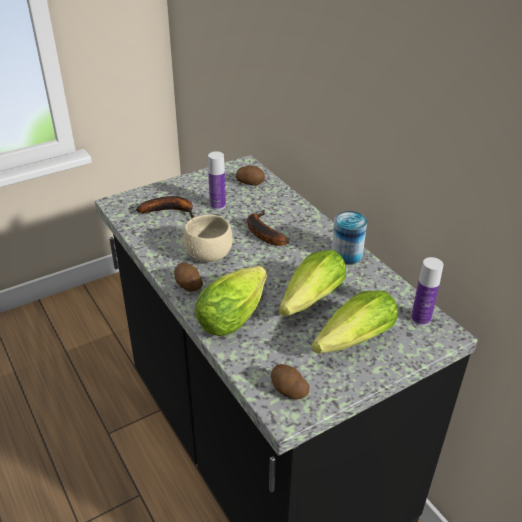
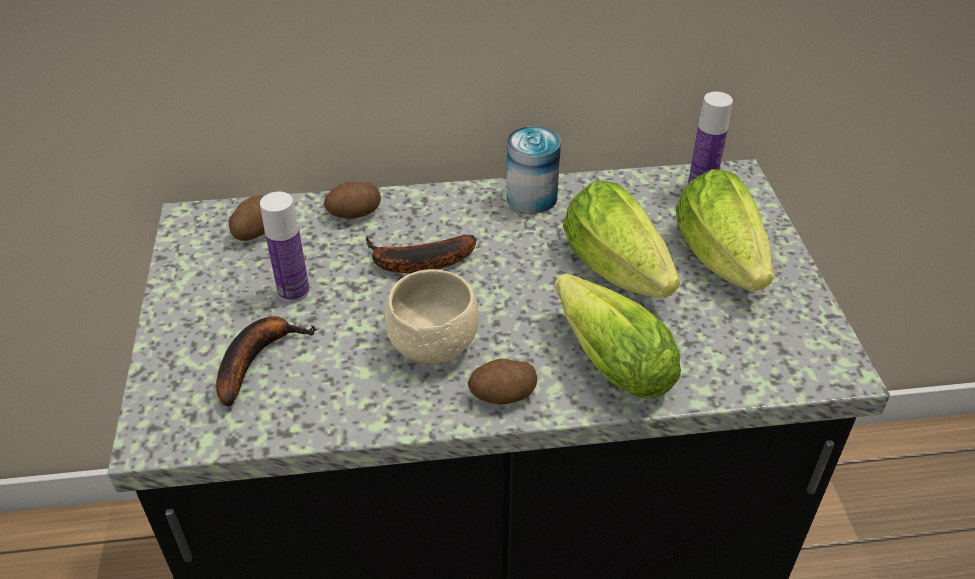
camera: 65 degrees left, 5 degrees up
(288, 390) = (796, 353): potato -> potato (354, 214)

